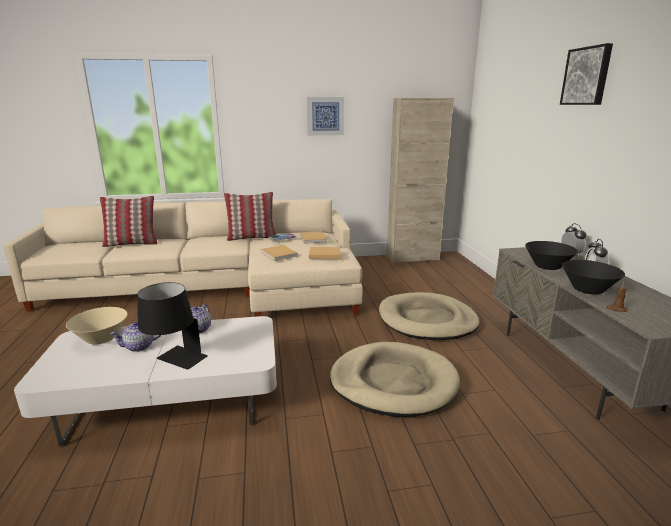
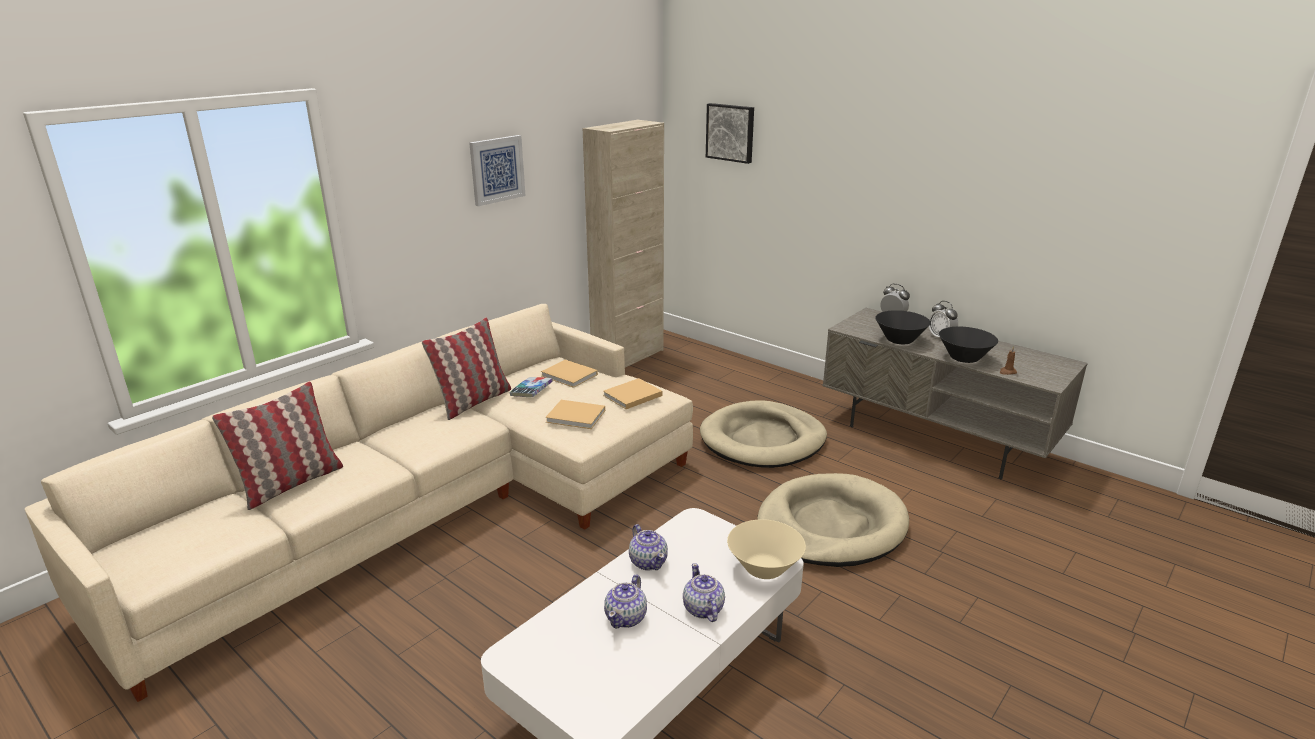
camera: 40 degrees left, 5 degrees up
(101, 338) = (555, 637): beige bowl -> beige bowl (764, 568)
(175, 362) = (703, 609): black table lamp -> teapot
(587, 76) = (880, 118): picture -> picture (731, 132)

